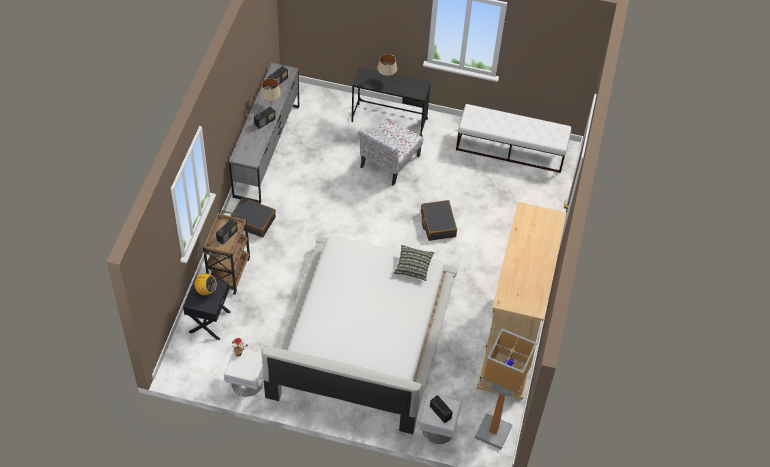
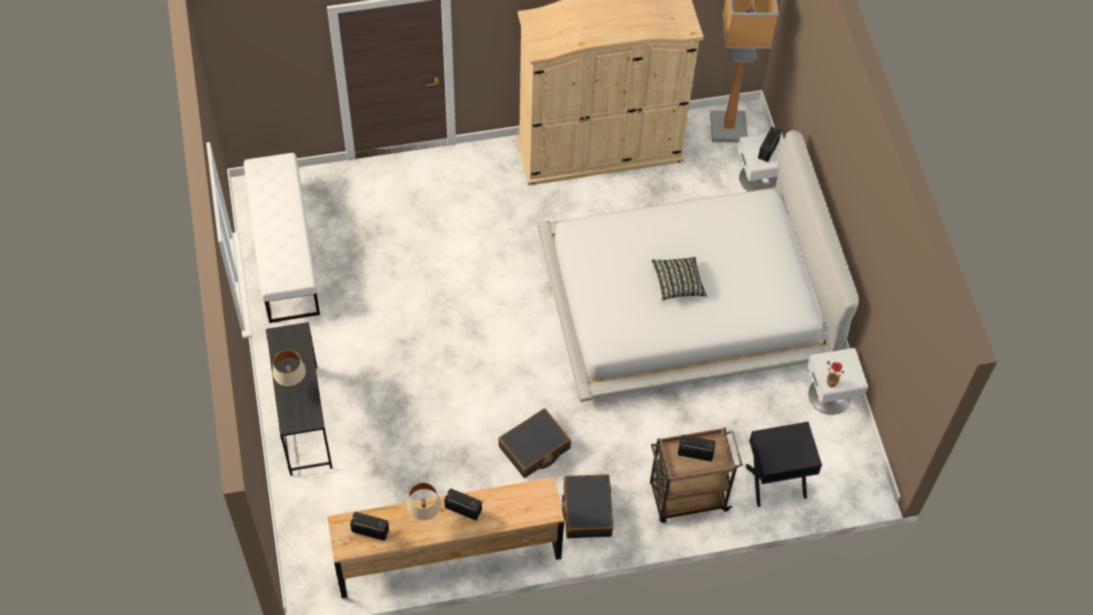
camera: 115 degrees left, 5 degrees up
(206, 290) = (782, 450): radio -> none
(267, 150) = (448, 556): grey dresser -> brown dresser
(389, 162) = (386, 387): chair -> none
(413, 267) = (590, 245): pillow -> pillow (678, 283)
(437, 224) = (465, 287): black suitcase -> black suitcase (534, 448)

